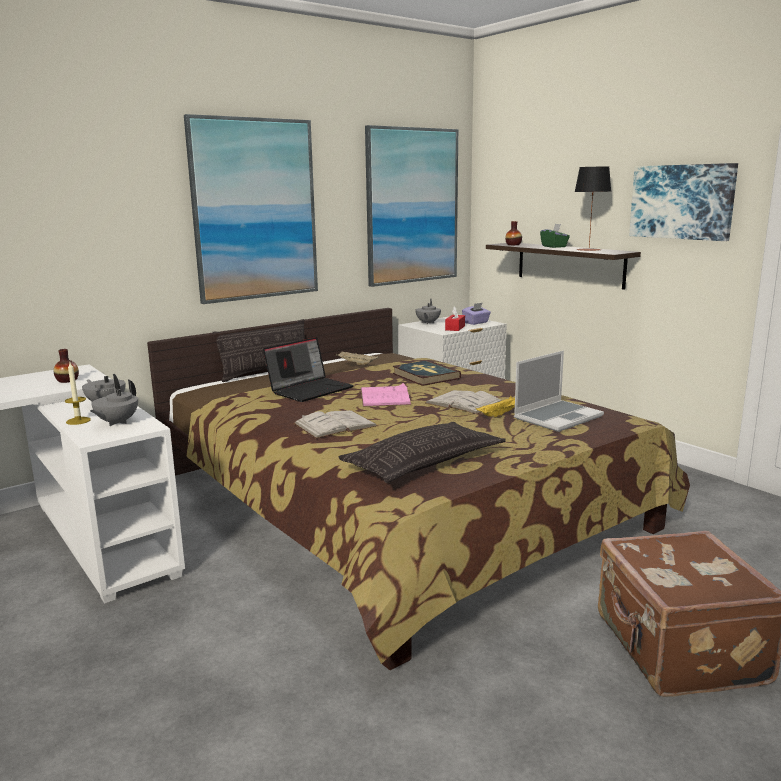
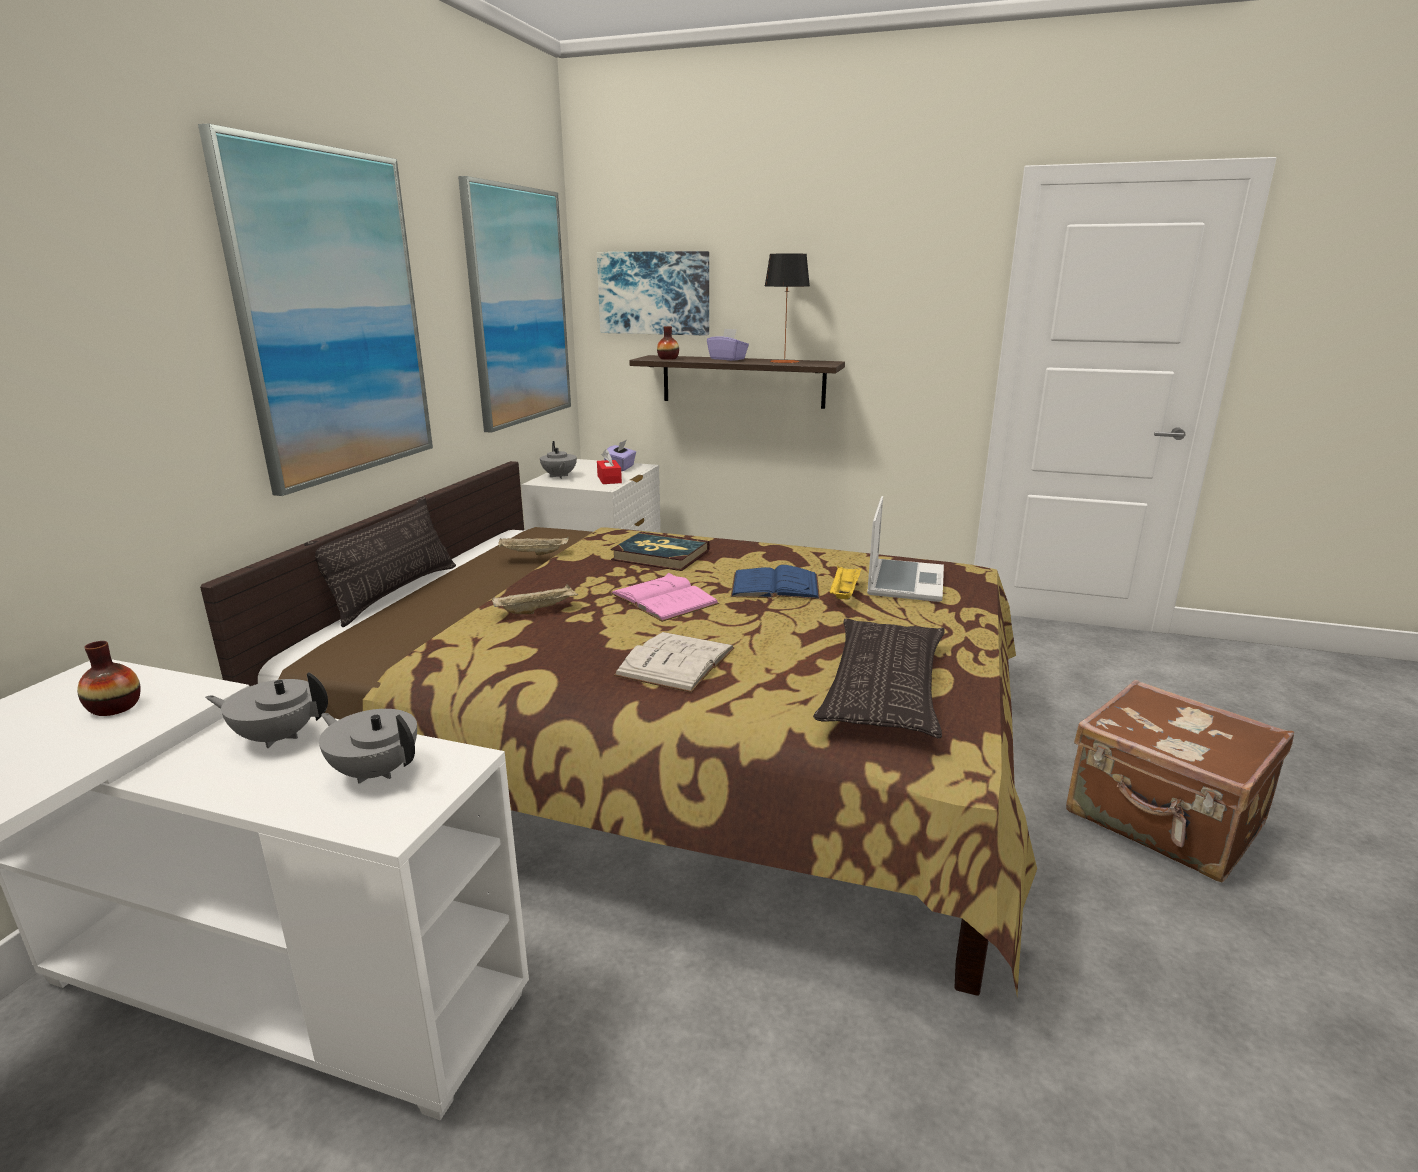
camera: 35 degrees left, 5 degrees up
(78, 421) = (279, 793): candle -> none
(116, 422) = (375, 771): grey teapot -> grey teapot turned 135 degrees clockwise
(310, 389) = (537, 610): laptop -> beige tray
(464, 402) = (775, 585): white book -> blue book
(554, 246) = (727, 359): green tissue box -> purple tissue box
(682, 202) = (898, 299): picture -> picture (654, 293)

